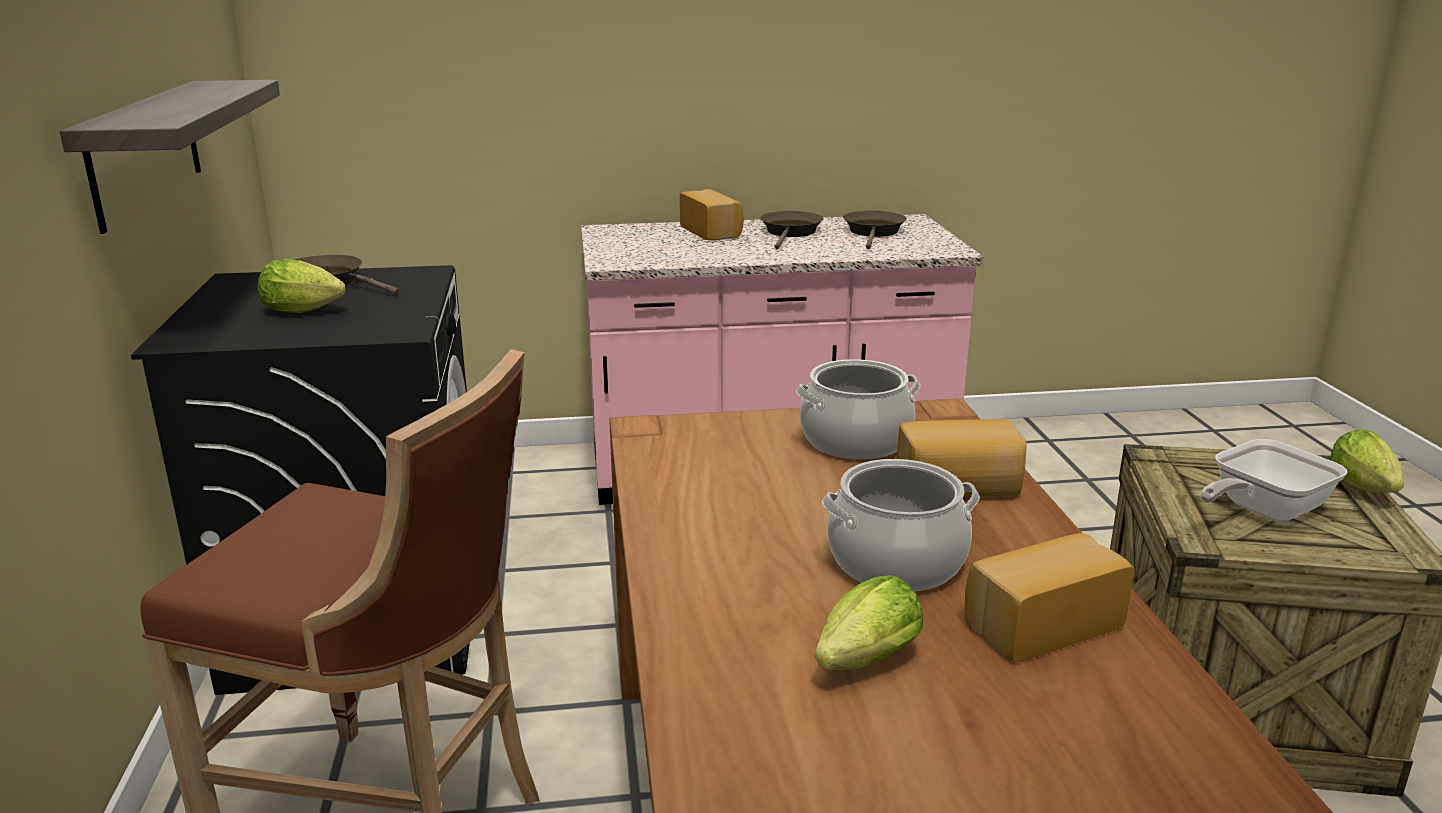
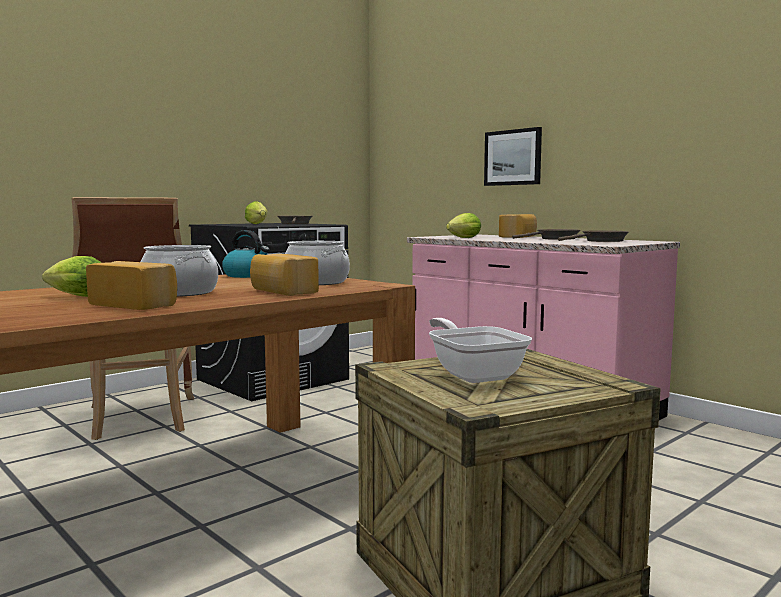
camera: 55 degrees right, 15 degrees down
(145, 151) = (244, 161): shelf -> none
(641, 89) = (513, 157): none -> picture
(678, 462) = (248, 275): none -> kettle
(1261, 511) = (473, 374): frying pan -> frying pan turned 45 degrees clockwise
(1365, 490) = (583, 391): lettuce -> lettuce (462, 238)

